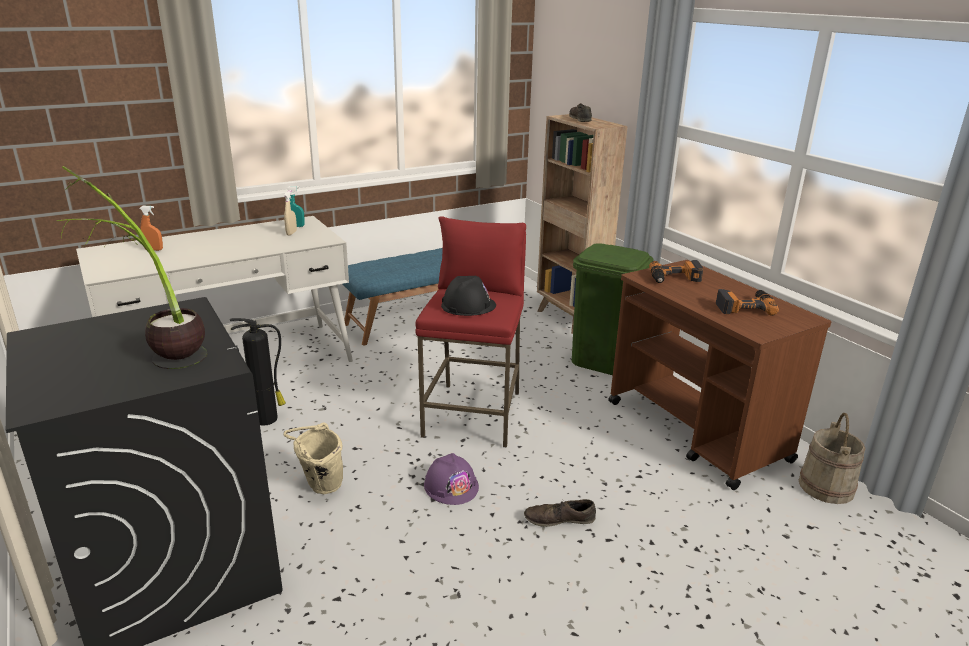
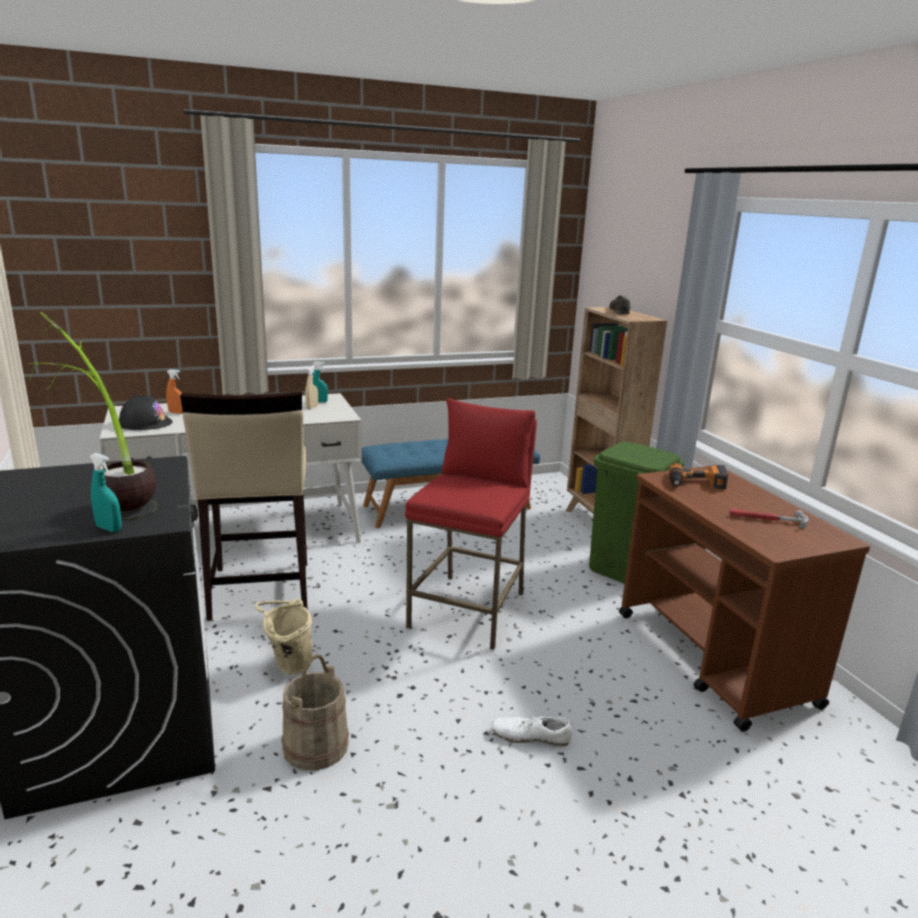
camera: 10 degrees right, 5 degrees down
(170, 378) = (109, 528): none -> turquoise spray bottle
(267, 419) = (259, 590): fire extinguisher -> beige stool
(451, 486) = (423, 683): purple hard hat -> none
(468, 305) = (464, 491): black hard hat -> black hard hat (145, 423)
(559, 519) = (530, 736): brown shoe -> white shoe
(744, 307) = (767, 520): power drill -> hammer
(825, 486) = (858, 743): beige bucket -> beige bucket (315, 745)

